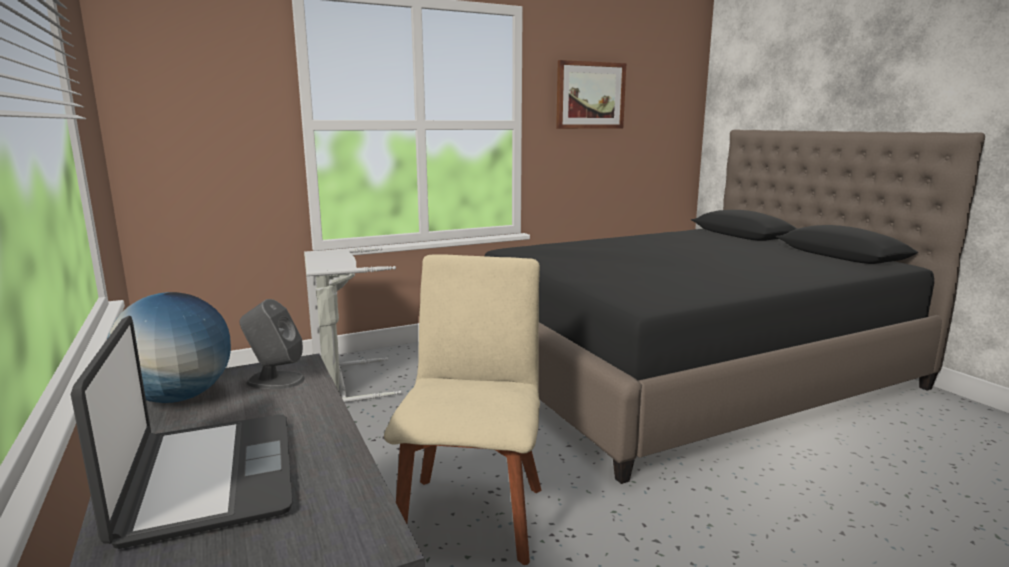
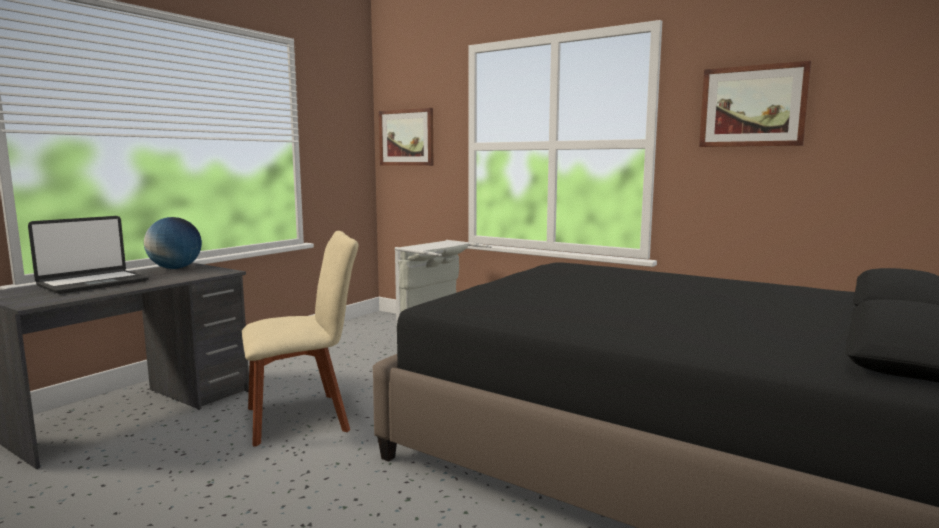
camera: 60 degrees right, 5 degrees down
(180, 109) = (406, 137): none -> picture
(275, 380) = (201, 273): grey speaker -> none

